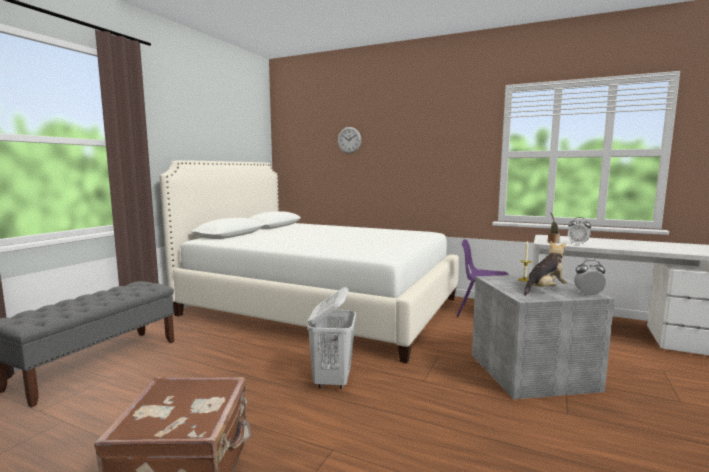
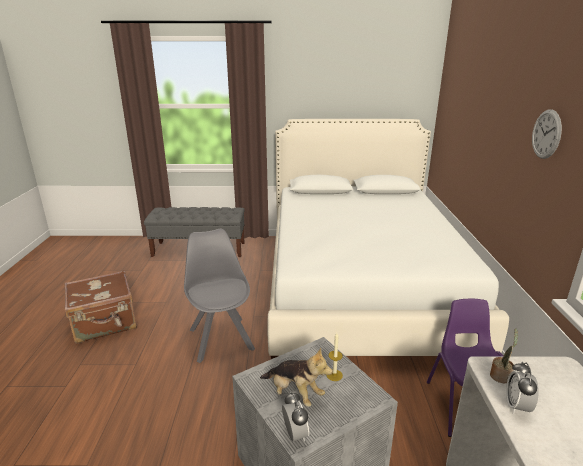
camera: 65 degrees right, 15 degrees up
(332, 380) = (221, 338): white laundry basket -> grey chair
(349, 140) = (478, 108): wall clock -> wall clock (546, 134)

